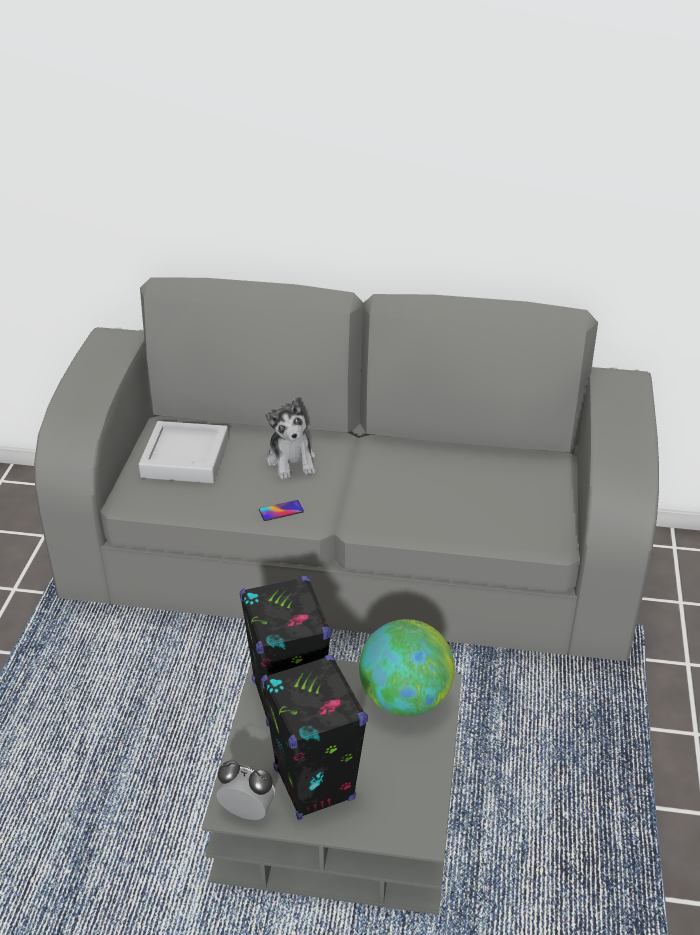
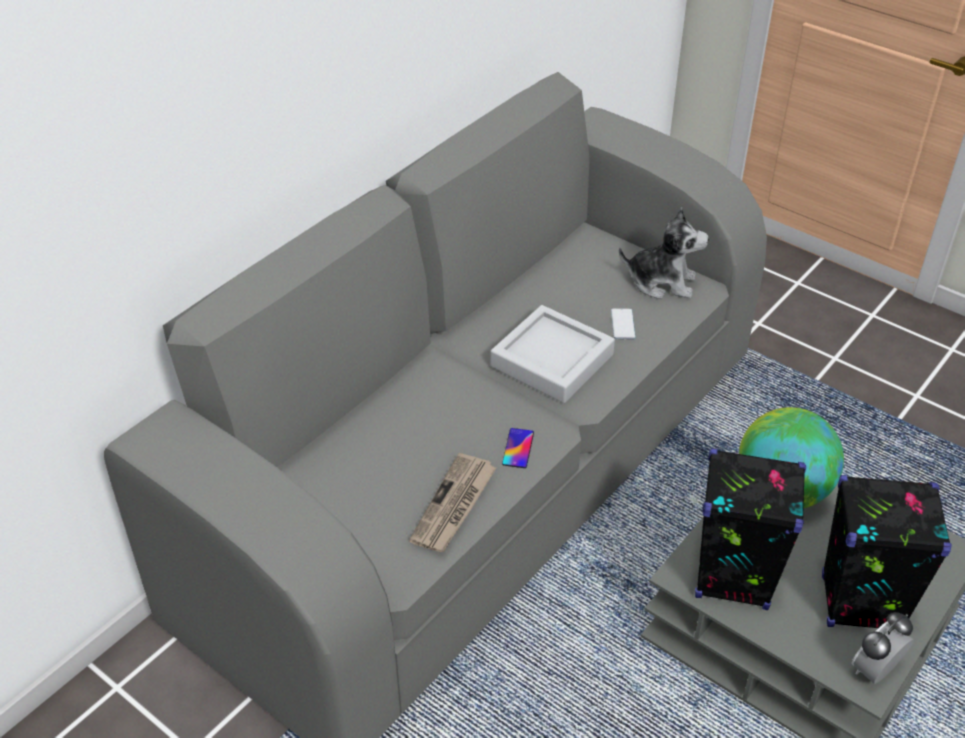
camera: 60 degrees left, 5 degrees up
(185, 458) = (354, 493): grey tray -> grey tray (552, 360)
(204, 502) = (454, 506): none -> newspaper
(291, 460) = (435, 407): plush toy -> plush toy (662, 282)
(464, 516) = (623, 324): none -> phone

